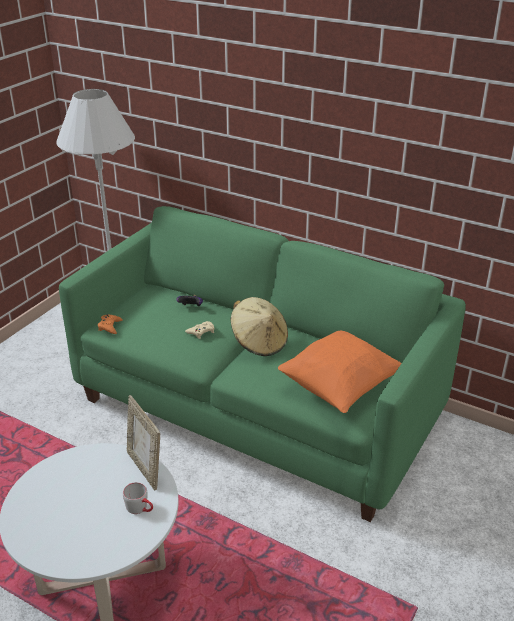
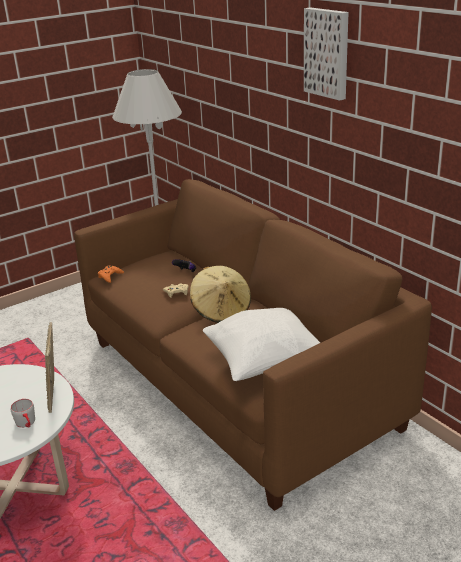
camera: 25 degrees right, 5 degrees down
(258, 408) = (237, 382): green sofa -> brown sofa
(339, 388) = (264, 363): orange pillow -> white pillow
(341, 74) = (328, 53): none -> picture

